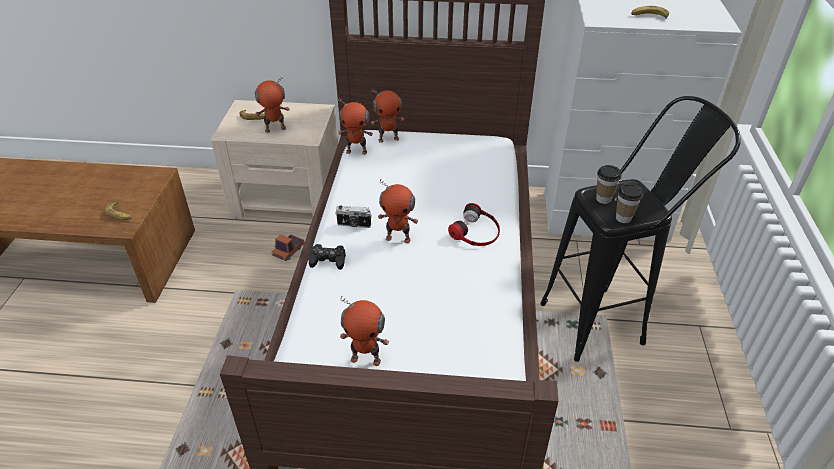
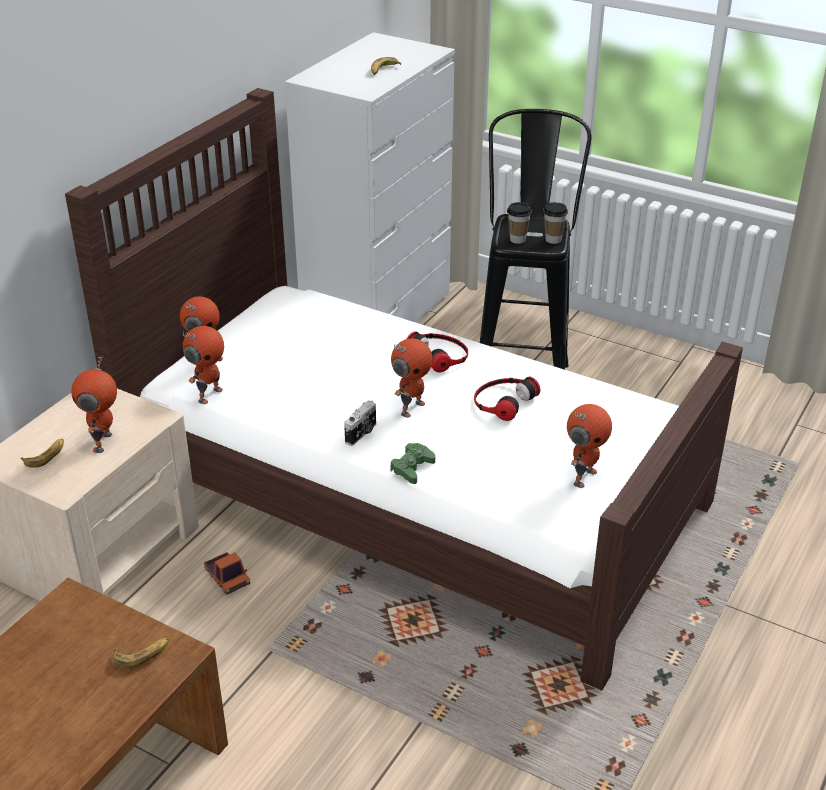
camera: 65 degrees left, 5 degrees down
(328, 260) = (412, 468): black game controller -> green game controller
(439, 282) = (502, 401): none -> headphones

